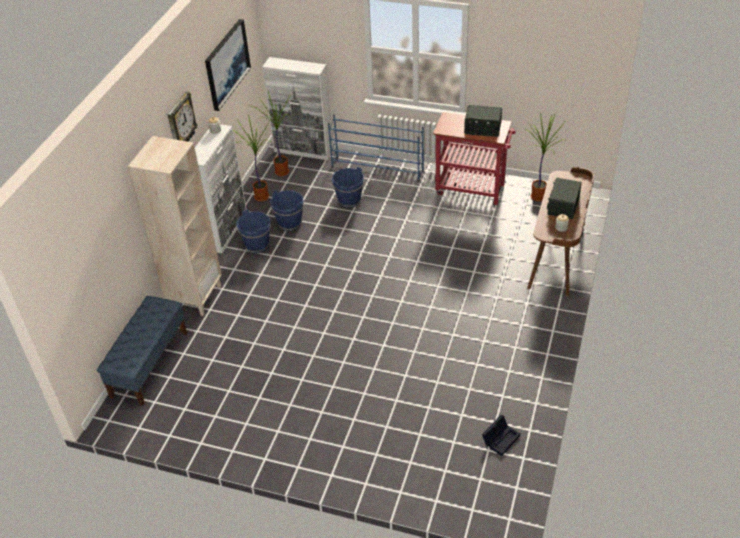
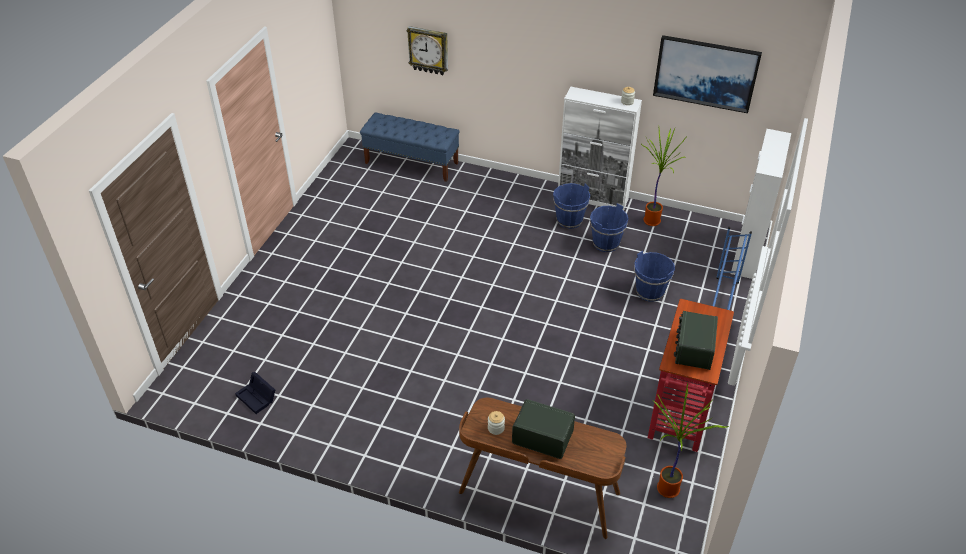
camera: 90 degrees right, 0 degrees up
(180, 122) = (586, 51): wall clock -> wall clock (428, 50)
(195, 297) = (494, 183): beige bookcase -> none
(281, 172) = (701, 235): potted plant -> none

